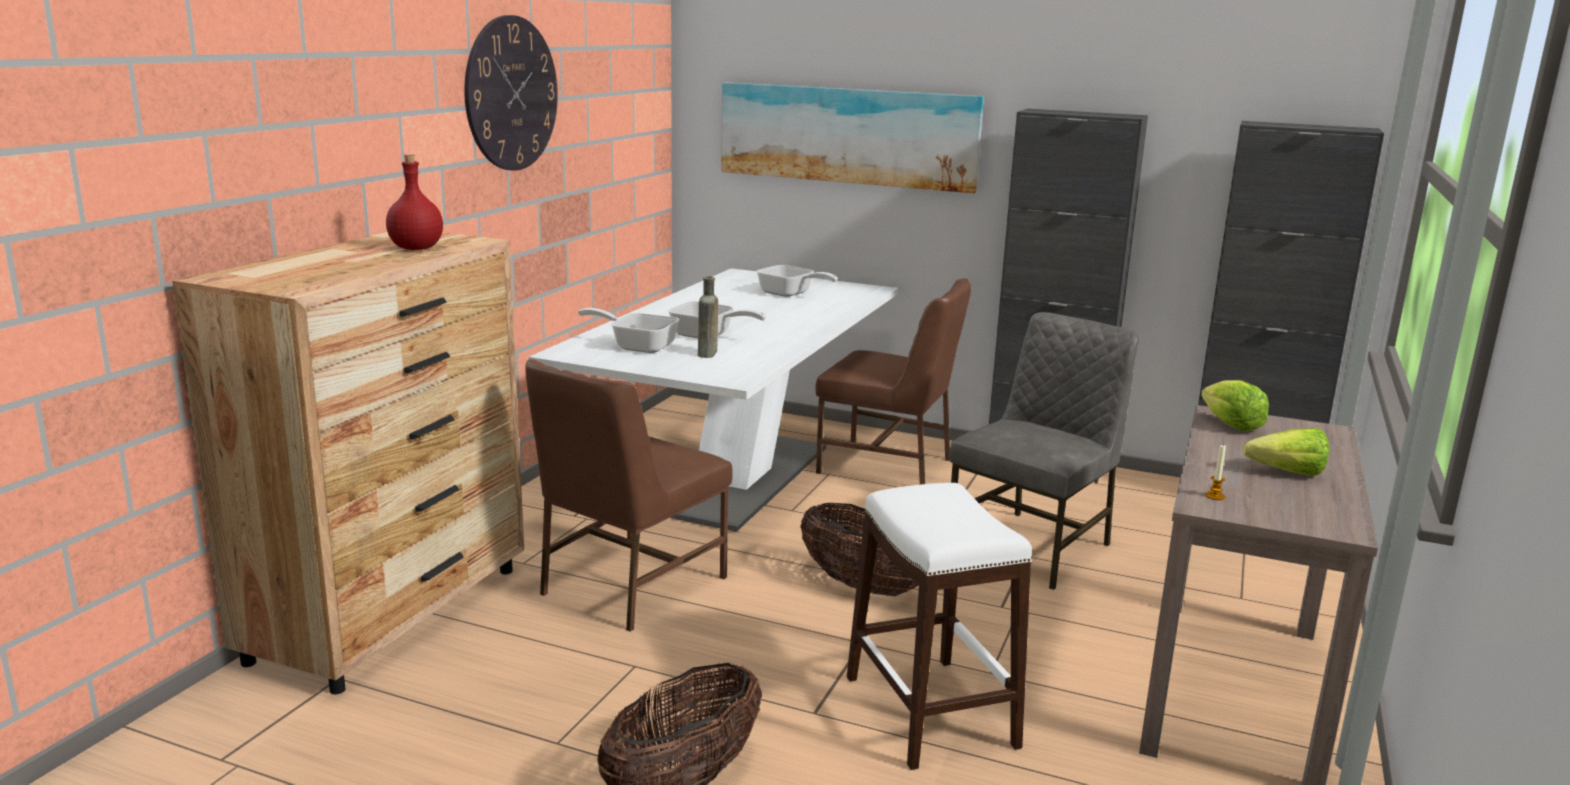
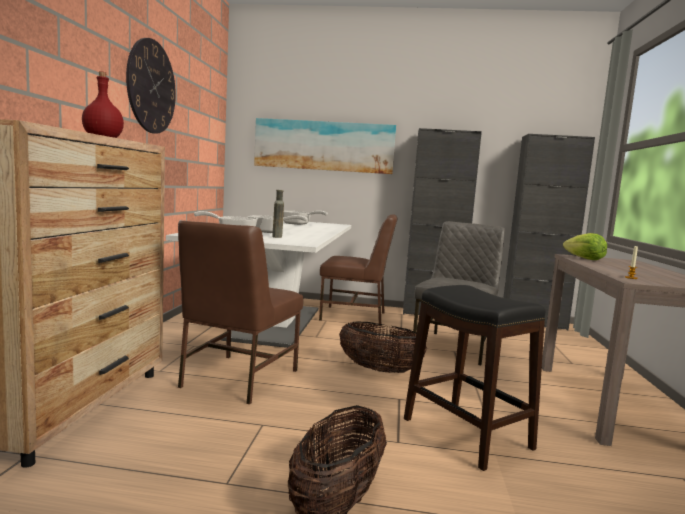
camera: 15 degrees left, 10 degrees down
(931, 711) = (467, 433): white stool -> black stool
(1280, 472) = (640, 271): lettuce -> none

